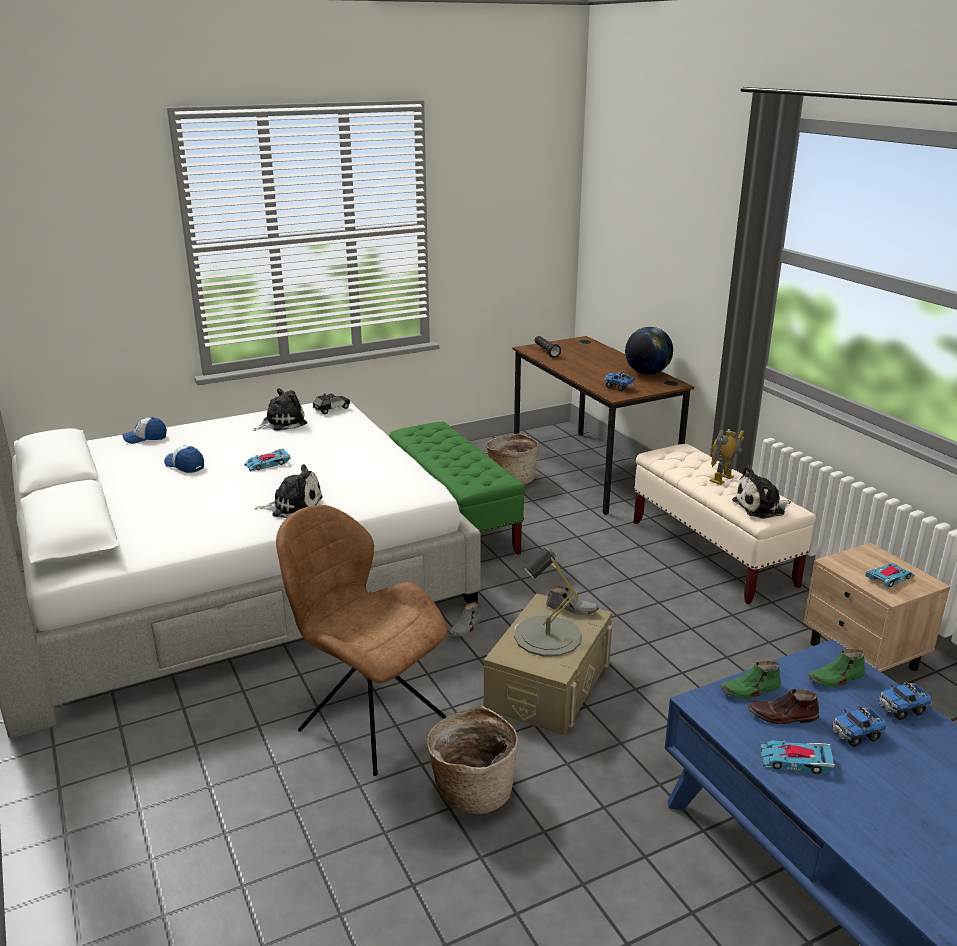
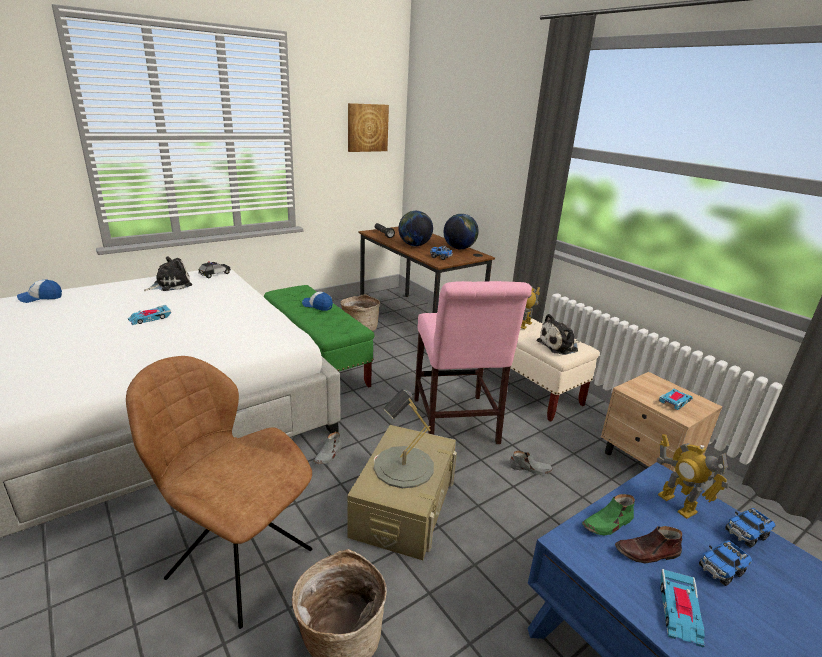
camera: 10 degrees left, 0 degrees up
(185, 465) = (71, 320): cap -> cap (317, 306)
(294, 507) = (167, 356): plush toy -> none
(527, 207) = (367, 128): none -> picture
(572, 609) = (421, 438): grey shoe -> grey shoe (529, 468)
(586, 369) = (414, 245): none -> globe
(623, 602) = (455, 424): none -> pink chair
(795, 761) = (679, 611): toy car -> toy car turned 75 degrees counterclockwise
(836, 678) = (677, 504): green shoe -> toy robot

